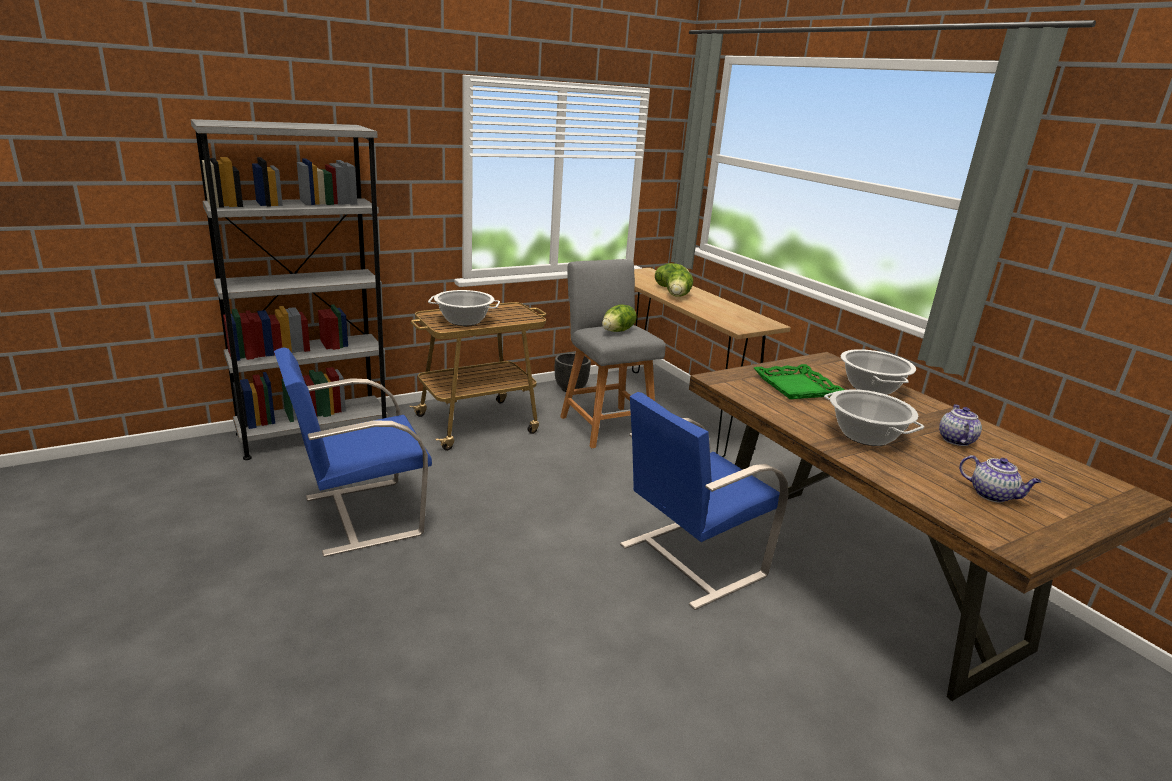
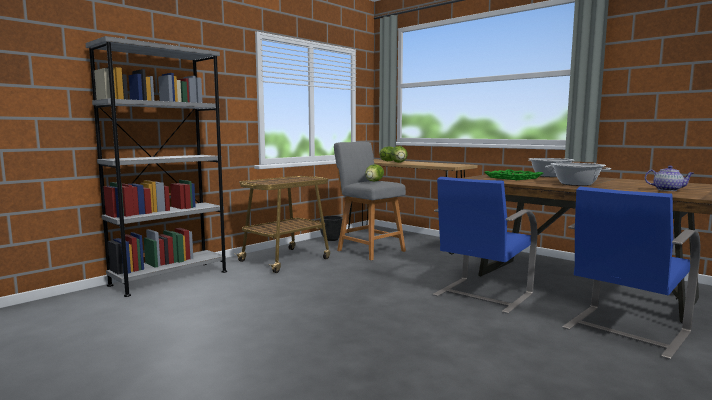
camera: 15 degrees left, 15 degrees down
(360, 515) = (243, 309): blue chair -> blue chair (624, 330)
(464, 321) = (277, 181): cooking pot -> none
(955, 440) = (619, 182): teapot -> none

